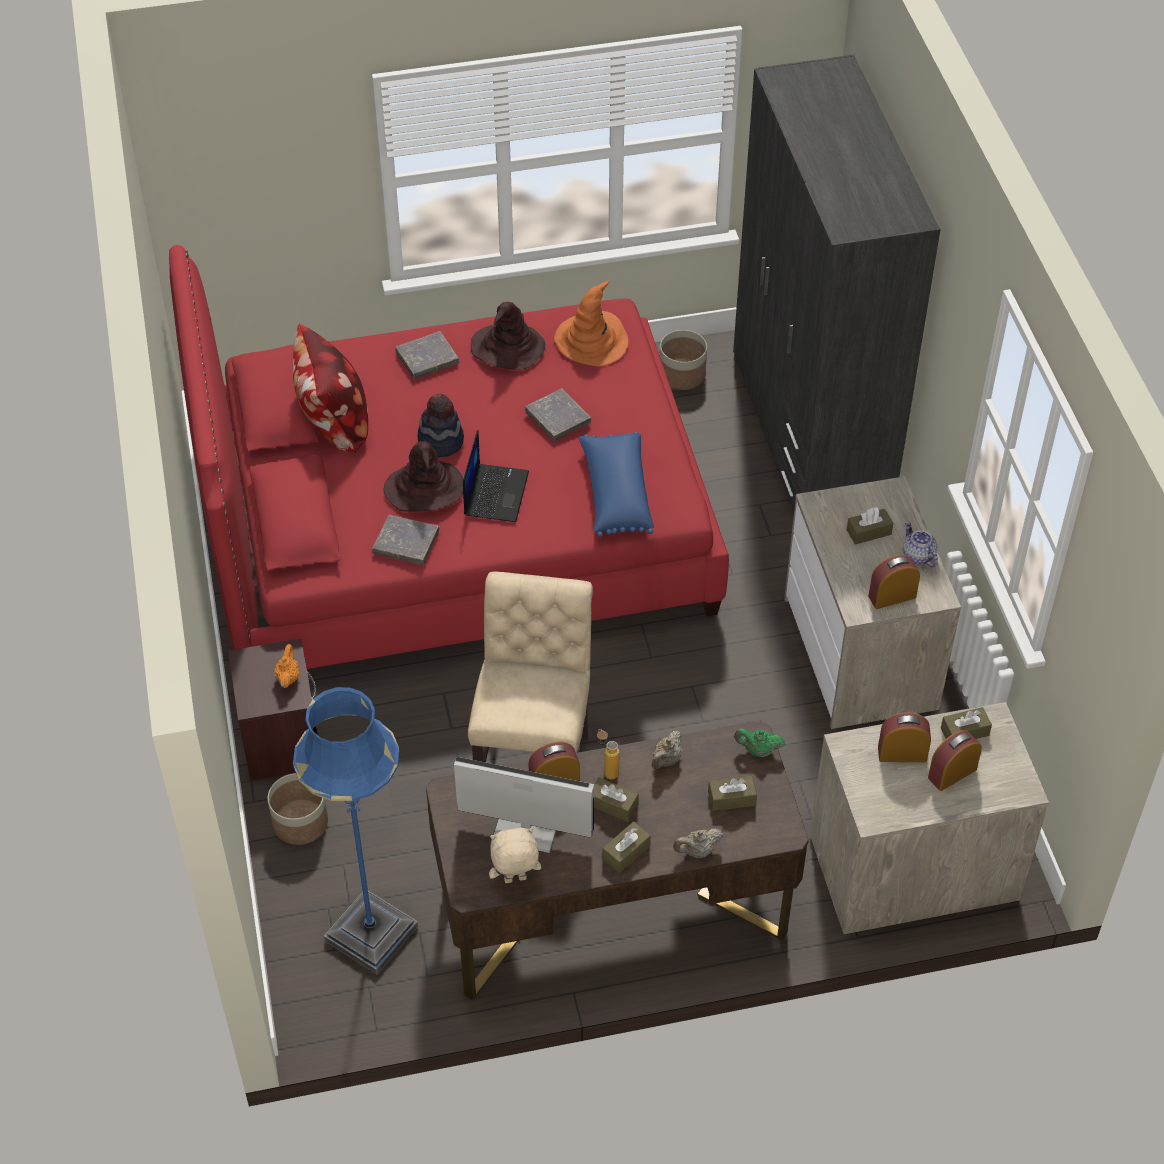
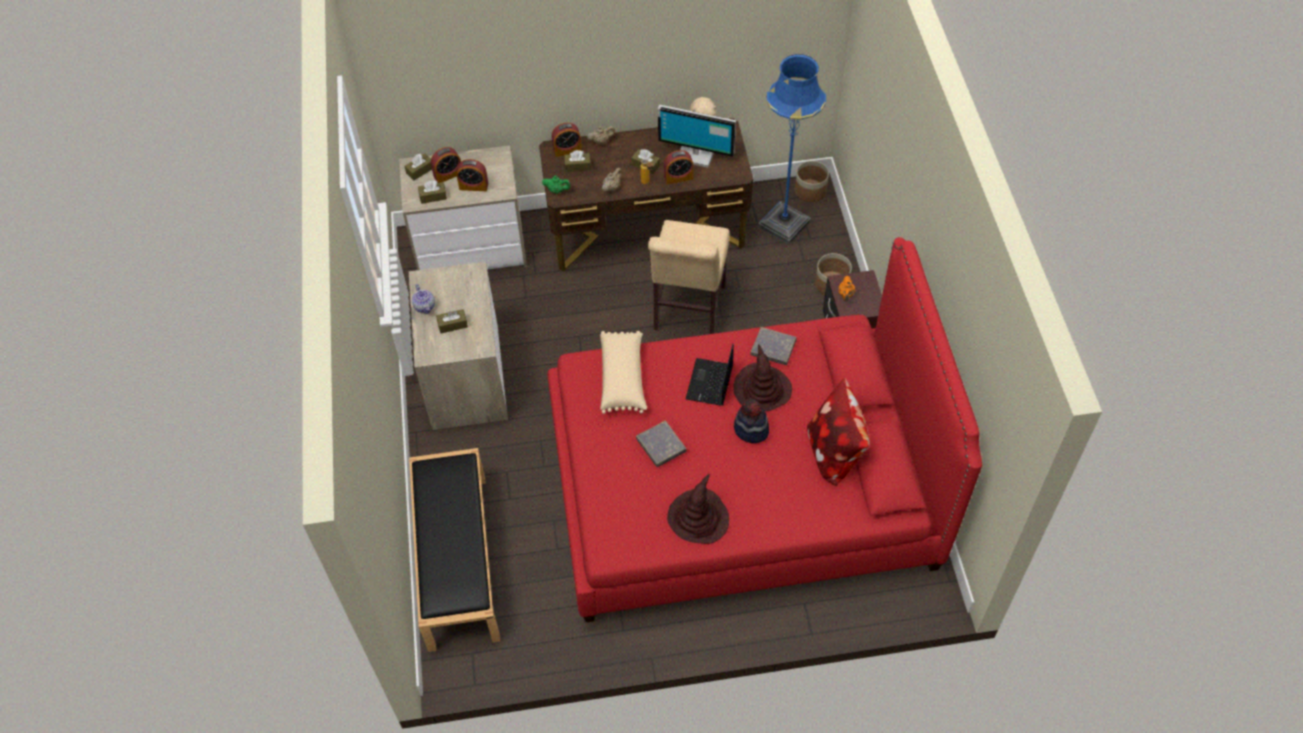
camera: 175 degrees left, 5 degrees up
(427, 358) = (764, 510): grey book -> none
(592, 341) = (628, 521): orange hat -> none
(615, 494) = (623, 378): blue pillow -> beige pillow
(626, 852) = (640, 142): brown tissue box -> brown tissue box (420, 170)
(681, 375) = (549, 631): planter -> planter (810, 191)
(809, 437) = (457, 560): grey wardrobe -> black bench
(892, 596) = (450, 279): alarm clock -> alarm clock (567, 150)

